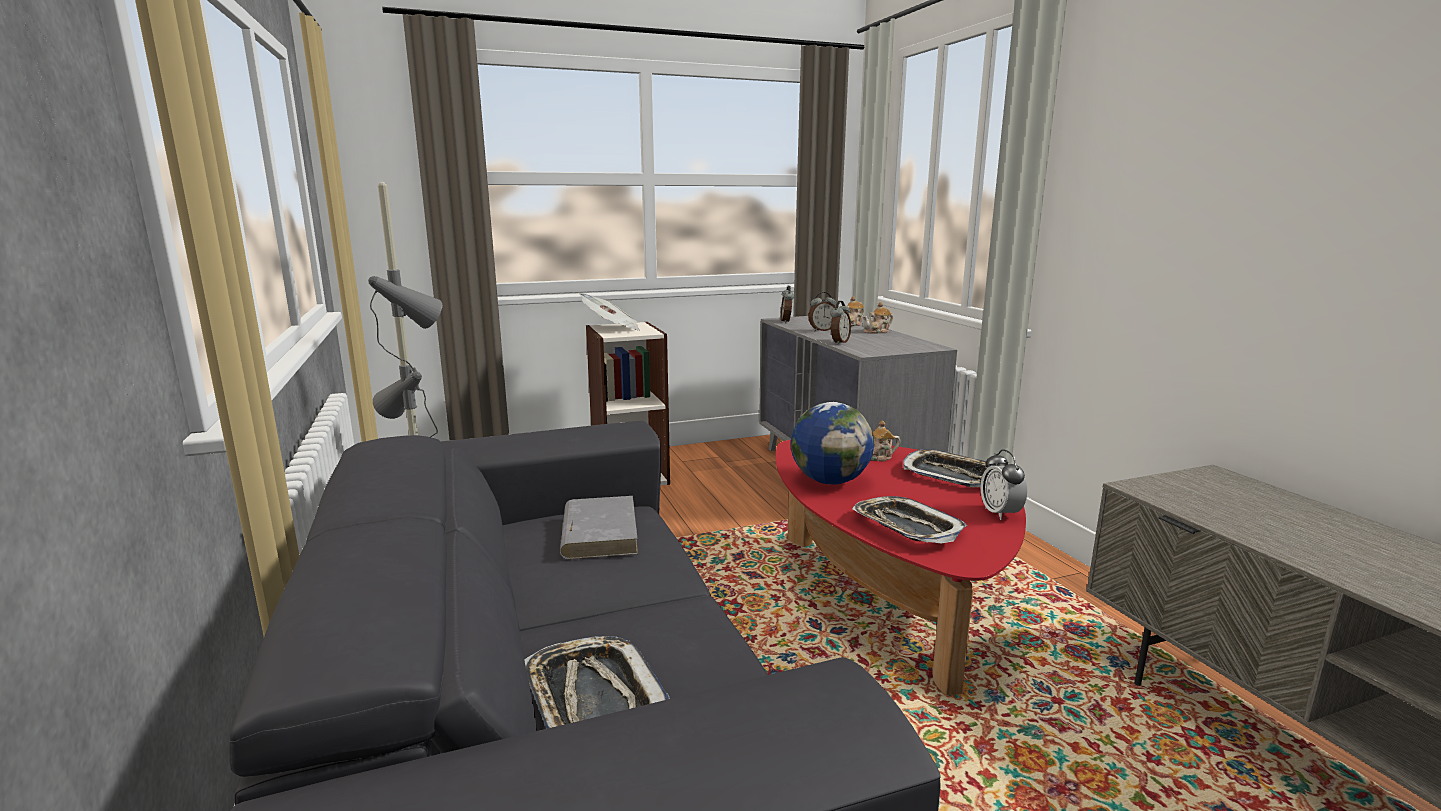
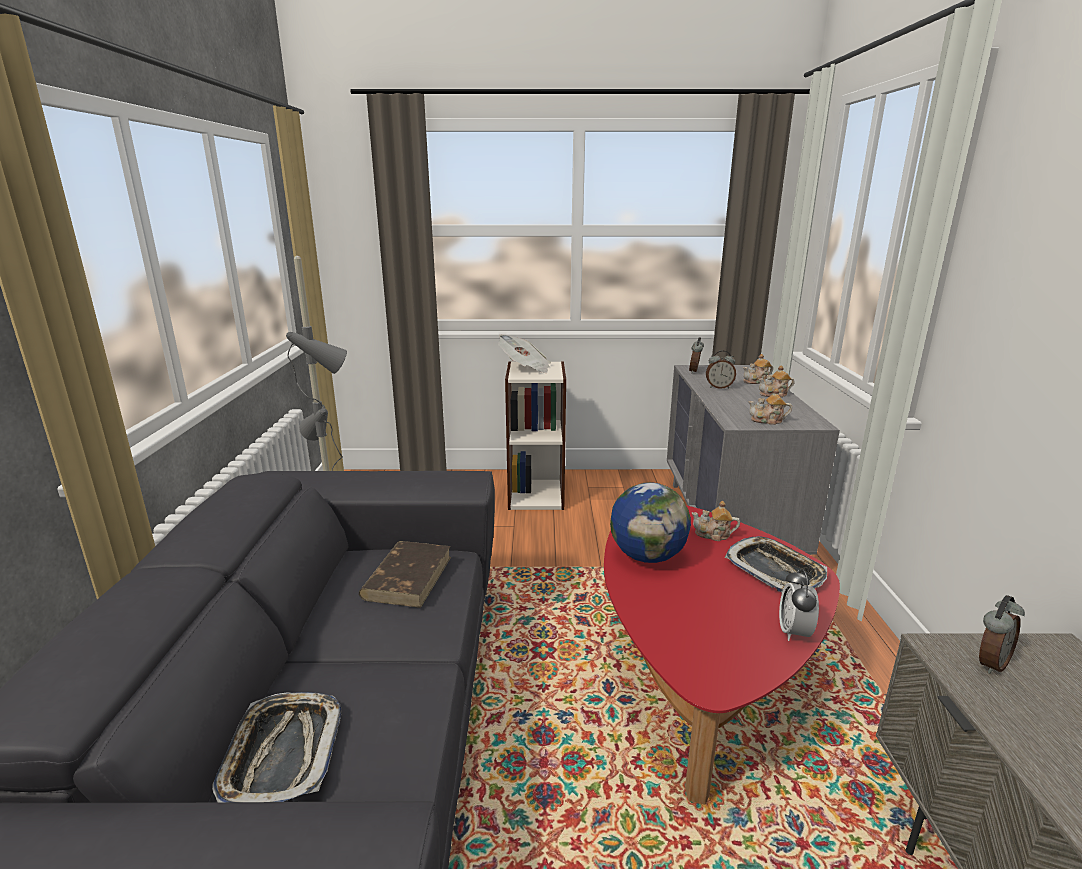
camera: 20 degrees right, 5 degrees up
(599, 532) = (408, 577): grey book -> brown book
(839, 342) = (721, 406): alarm clock -> alarm clock (989, 663)
(891, 348) = (767, 421): none -> teapot
(906, 527) = (682, 628): tray -> none

